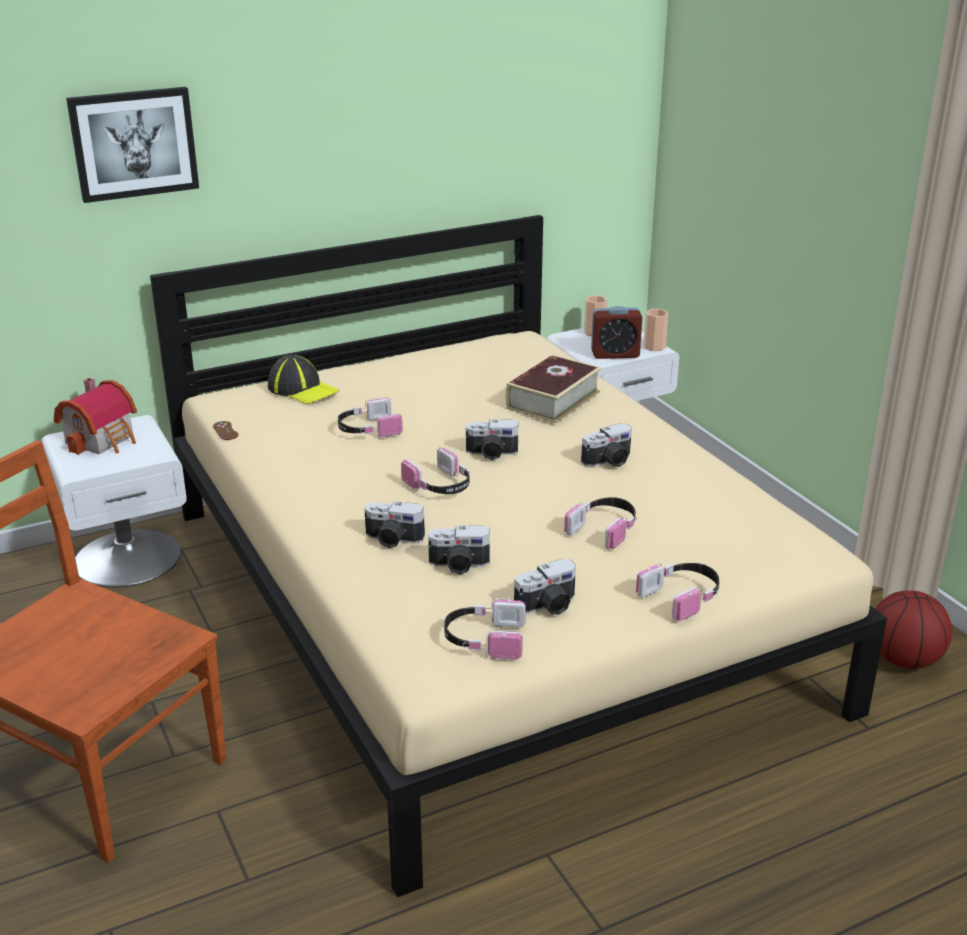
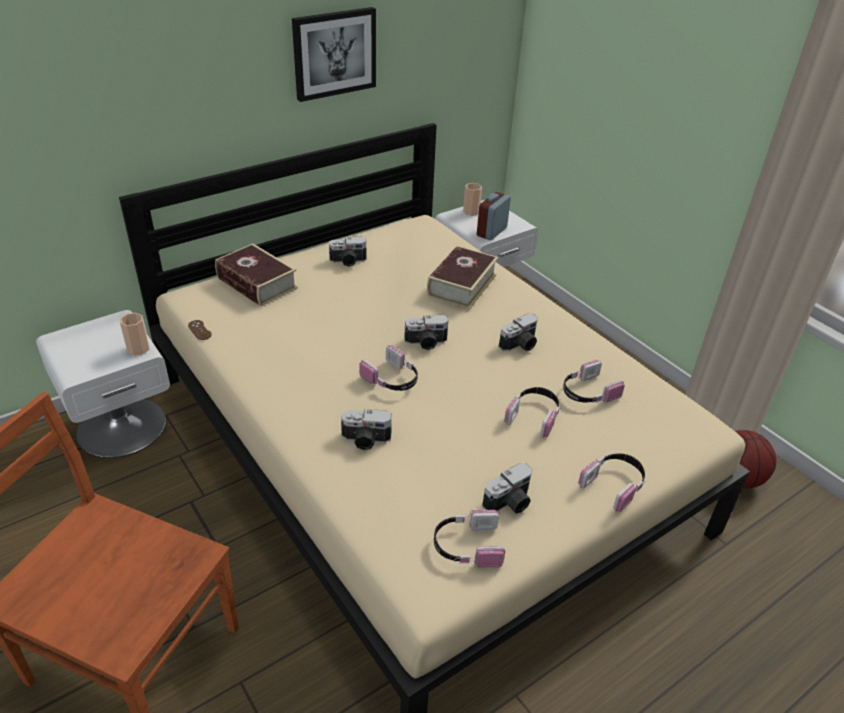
camera: 10 degrees left, 10 degrees up
(104, 439) = (92, 338): toy house -> none
(134, 143) = (93, 81): picture -> picture (334, 53)
(302, 389) = (257, 283): cap -> book
(368, 429) = (319, 322): headphones -> headphones (587, 392)
(459, 565) = (427, 464): camera -> camera (348, 261)
(615, 354) = (491, 232): alarm clock -> alarm clock turned 135 degrees clockwise
(654, 347) = (519, 223): cup -> cup (138, 349)

